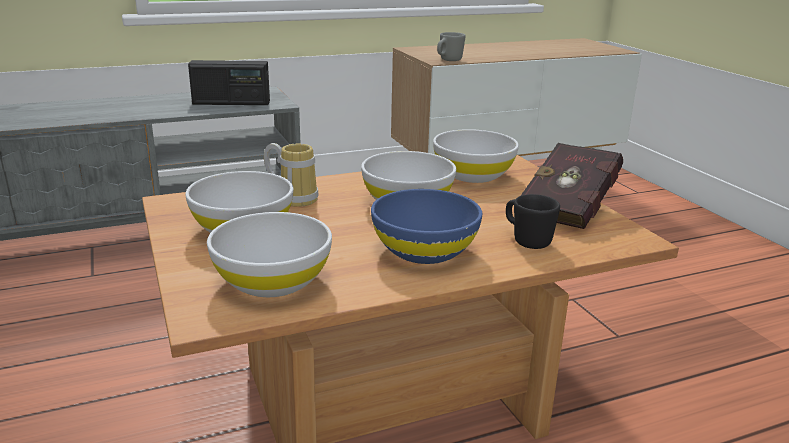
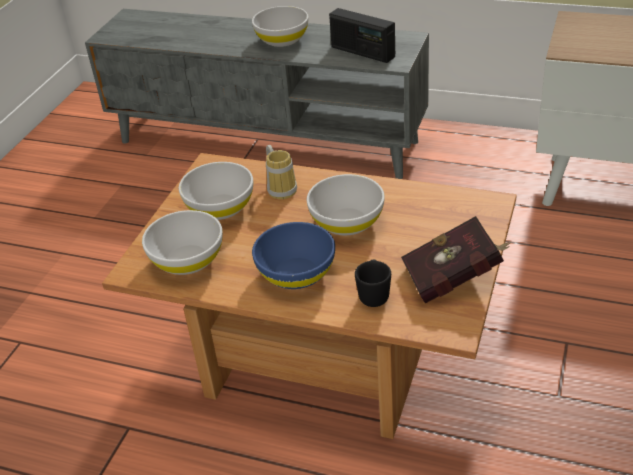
camera: 45 degrees right, 15 degrees up
(448, 60) = (576, 52): grey mug -> none
(473, 175) = (437, 209): white bowl -> white bowl (282, 40)

